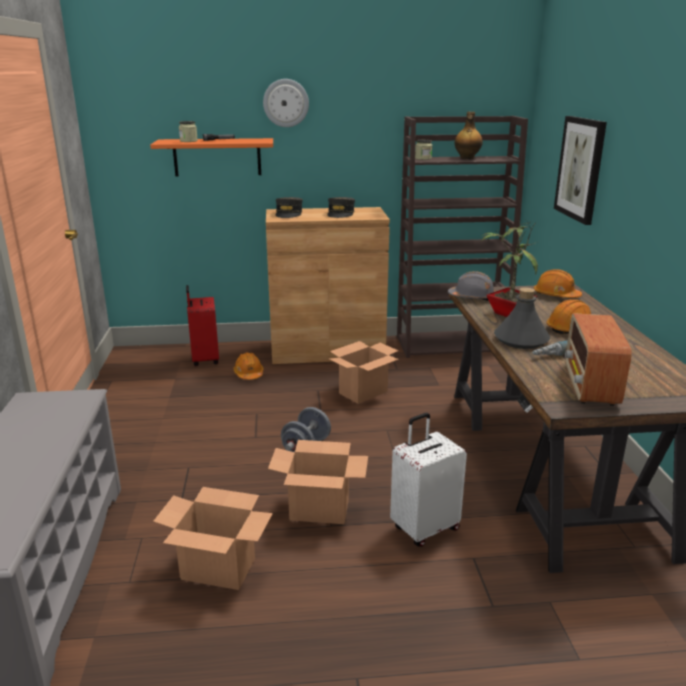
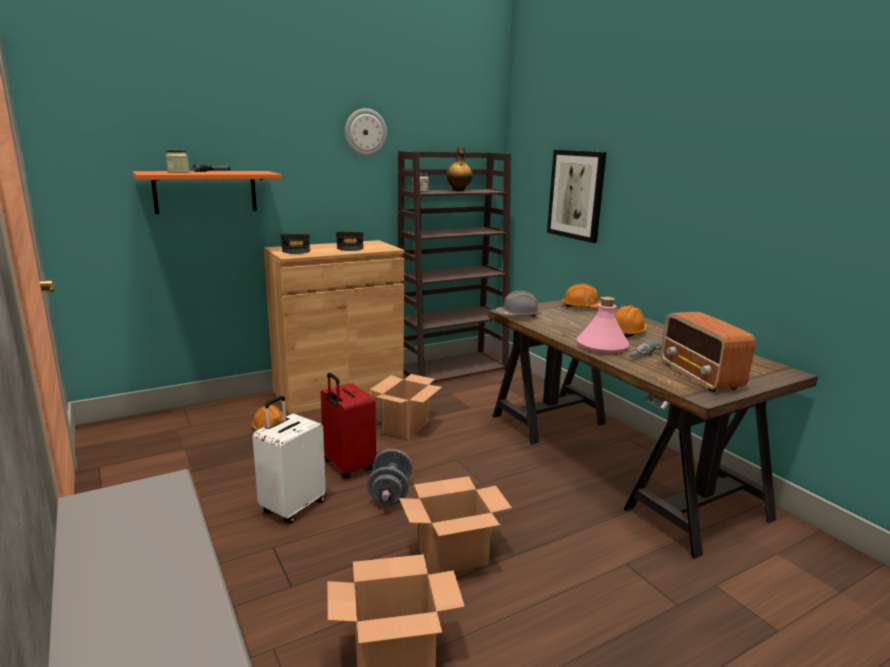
camera: 25 degrees left, 5 degrees down
(204, 359) = (206, 422): red suitcase -> red suitcase (347, 467)
(286, 103) = (281, 134): wall clock -> wall clock (365, 132)
(424, 528) = (563, 547): white suitcase -> white suitcase (292, 507)
(508, 313) = (563, 325): potted plant -> none
(521, 340) = (601, 346): grey bottle -> pink bottle

